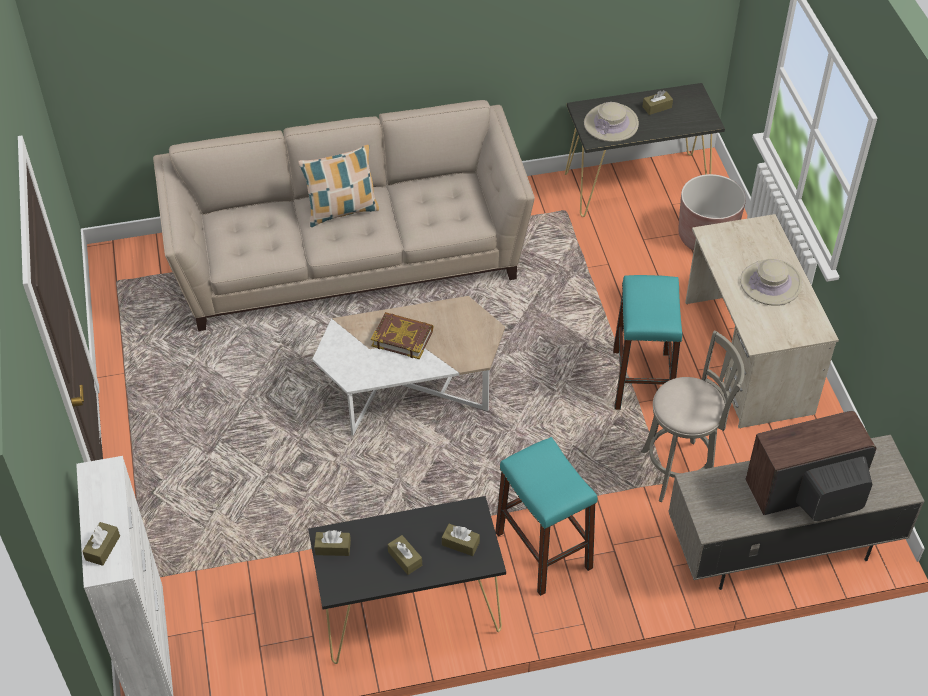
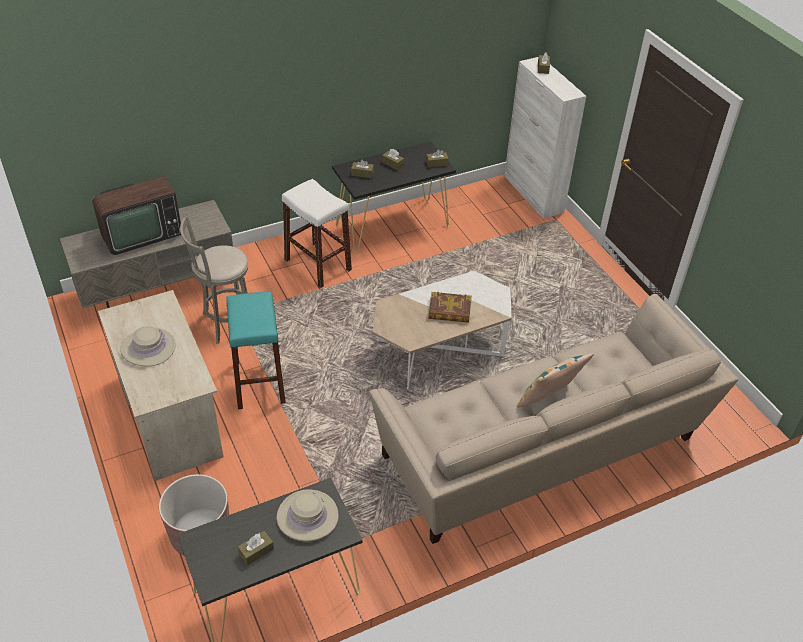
camera: 165 degrees right, 5 degrees down
(543, 550) = (318, 265): turquoise stool -> white stool

